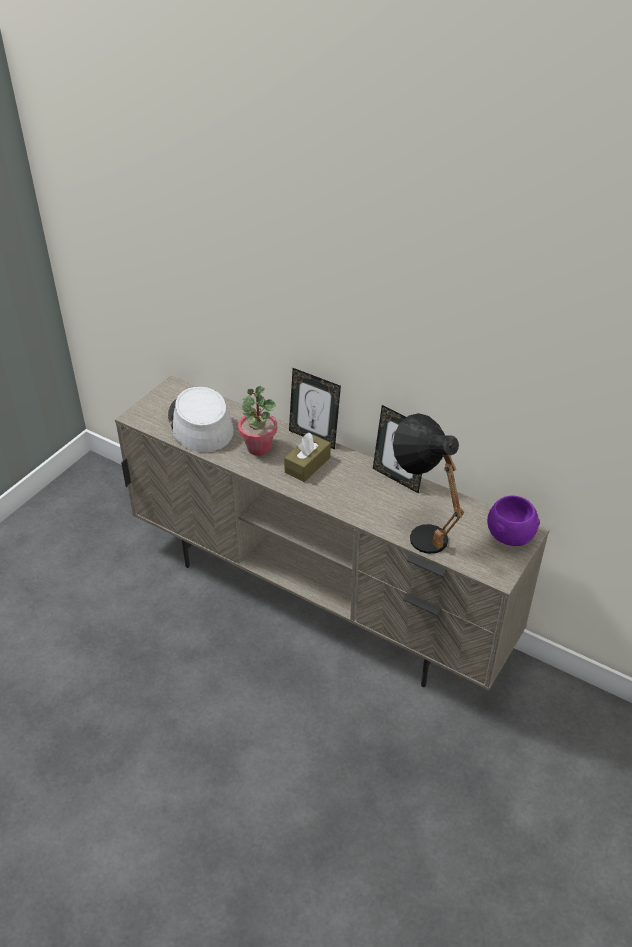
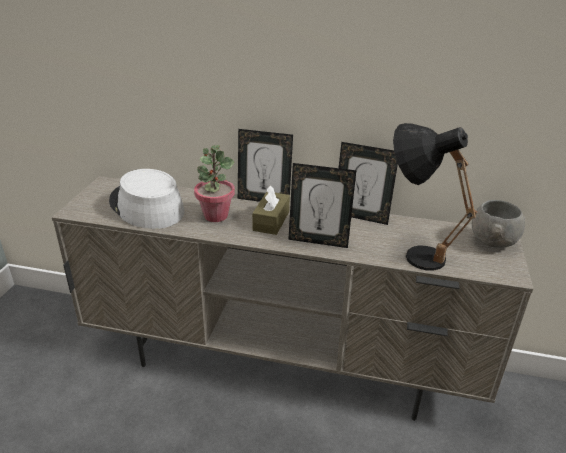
camera: 20 degrees left, 10 degrees down
(339, 497) = (318, 241): none -> picture frame
(508, 538) = (492, 243): purple bowl -> grey bowl

